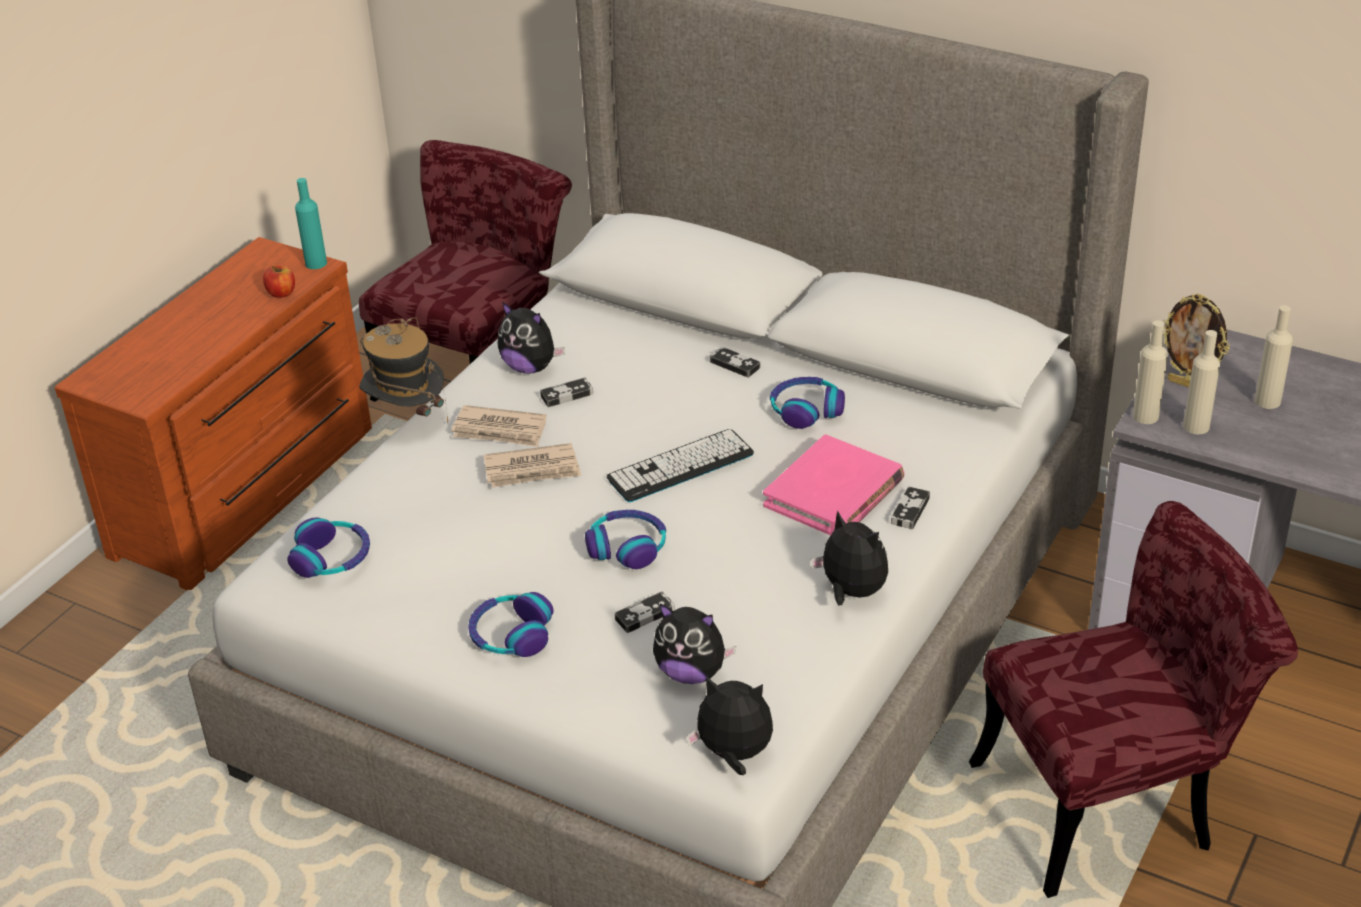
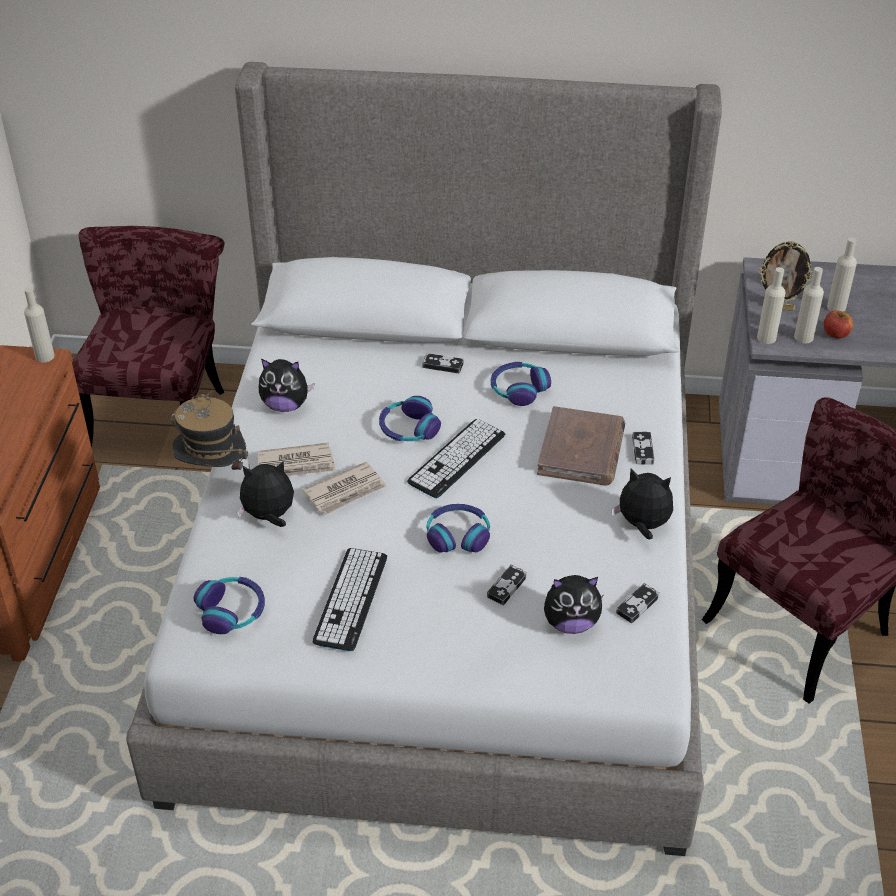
camera: 25 degrees left, 5 degrees up
(281, 293) = (31, 389): apple -> apple (836, 334)
(316, 263) = (45, 356): turquoise bottle -> beige bottle
(462, 580) = (351, 599): none -> keyboard
(511, 635) = (416, 633): headphones -> headphones (408, 428)
(567, 395) = (330, 421): game controller -> game controller (637, 605)
(734, 755) = (642, 678): plush toy -> plush toy (269, 516)
(834, 493) = (581, 450): pink book -> brown book

